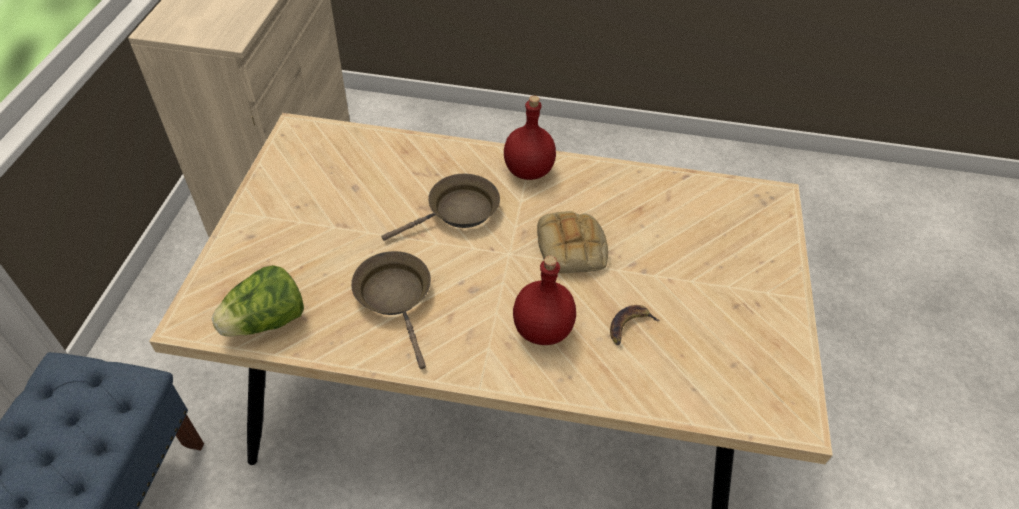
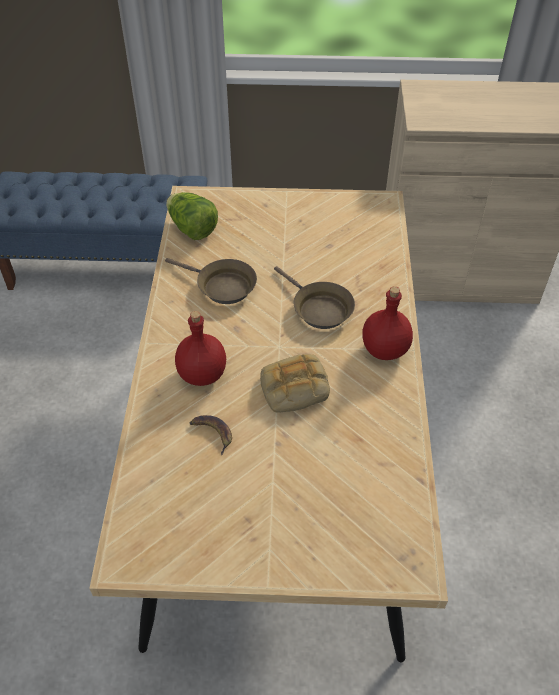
camera: 85 degrees right, 0 degrees up
(395, 297) = (222, 286): brown frying pan -> brown frying pan turned 60 degrees clockwise

